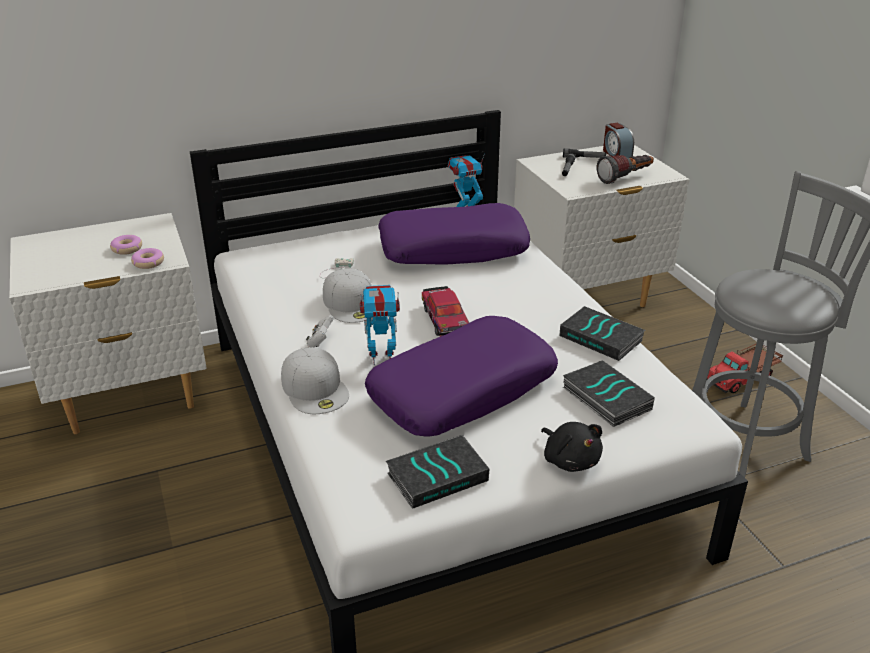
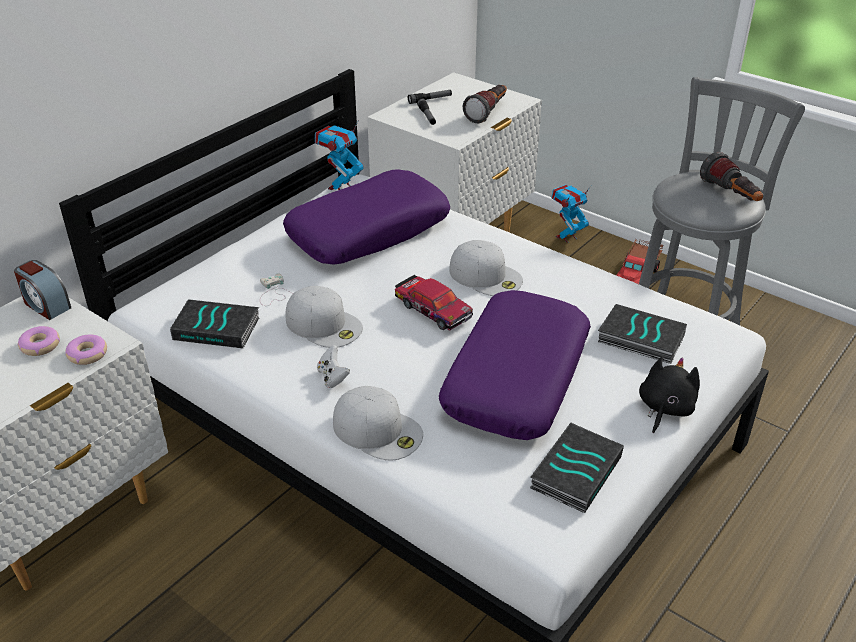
camera: 30 degrees left, 5 degrees up
(381, 358) = (411, 372): toy robot -> toy robot (566, 237)
(516, 308) = (486, 276): none -> white cap
(570, 459) = (664, 408): black plush toy -> black plush toy turned 90 degrees counterclockwise
(602, 338) = (585, 281): book -> book (218, 328)
(616, 154) = (455, 88): alarm clock -> alarm clock (46, 305)
(796, 299) = (731, 196): none -> flashlight

